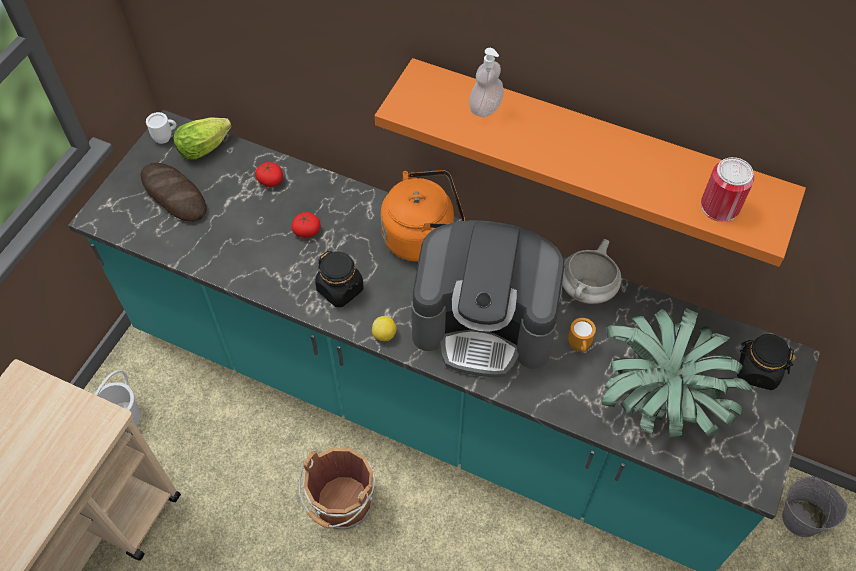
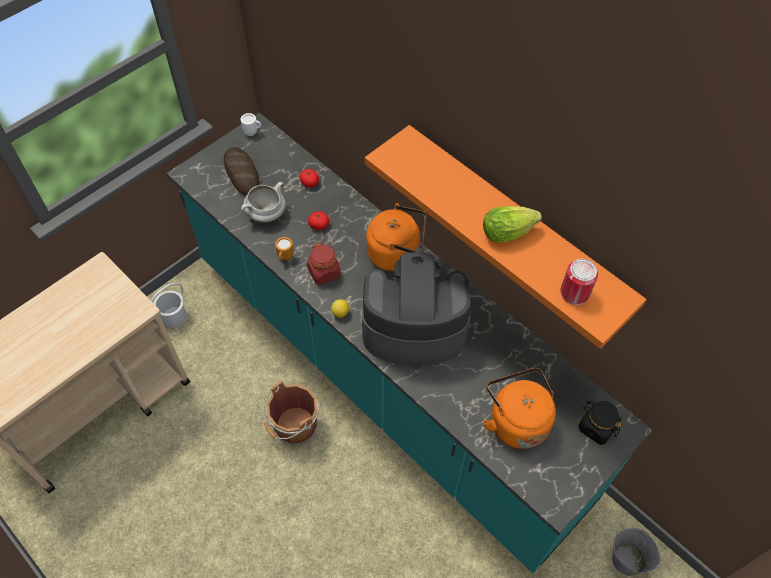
camera: 20 degrees right, 0 degrees up
(207, 146) = (277, 146): lettuce -> lettuce (510, 232)
(340, 289) = (324, 272): black jar -> red jar
(485, 108) = (442, 174): soap dispenser -> none
(485, 323) = (413, 327): coffee machine -> coffee machine turned 150 degrees clockwise
(579, 347) = (472, 366): orange mug -> orange mug (285, 258)
(587, 290) = (497, 328): white cooking pot -> white cooking pot (266, 214)
(661, 396) = (516, 420): potted plant -> orange kettle

